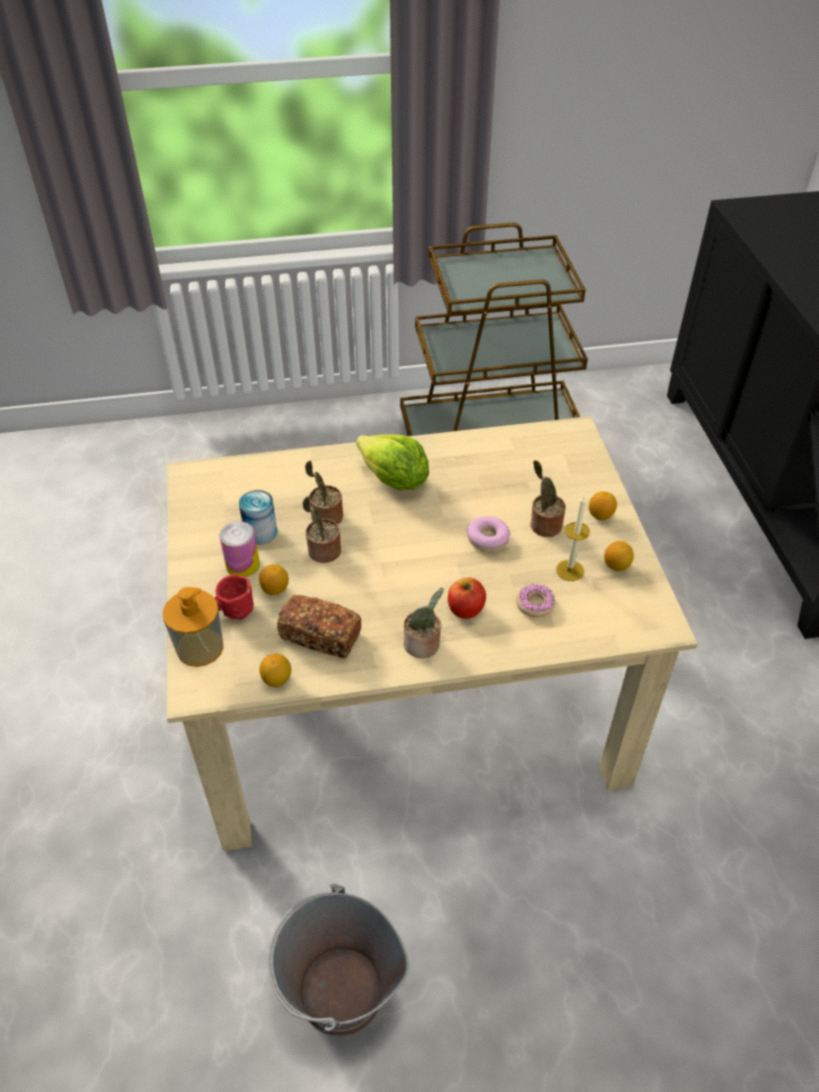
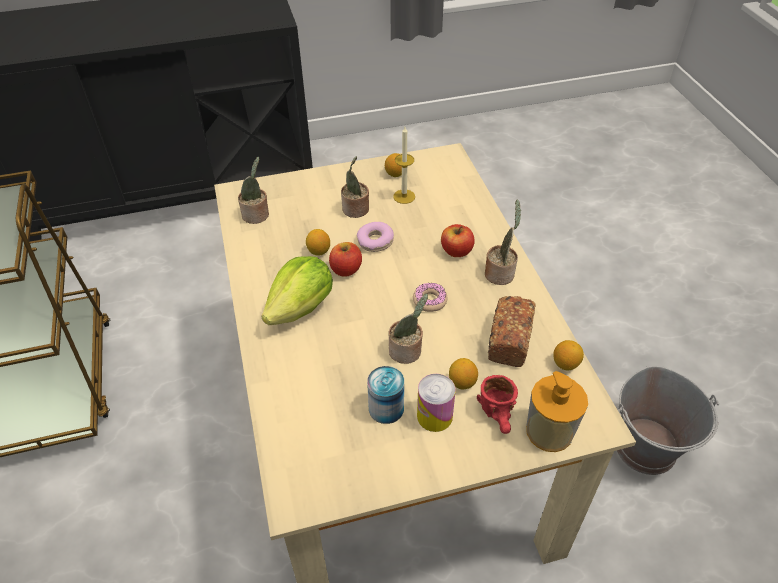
camera: 95 degrees left, 0 degrees up
(325, 518) = (359, 356): potted plant -> potted plant (257, 215)
(445, 513) = (346, 269): none -> apple
(535, 604) = (443, 214): donut -> donut (429, 301)
(600, 515) = (341, 180): lemon -> lemon (318, 251)

